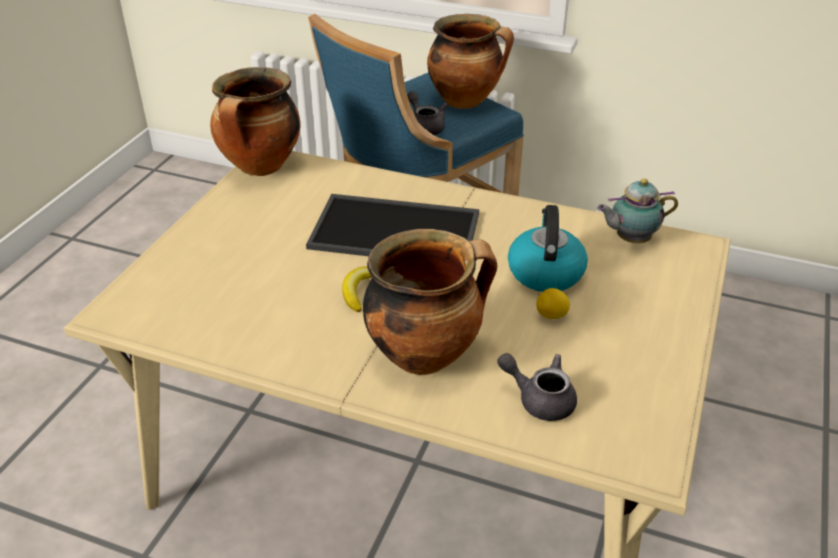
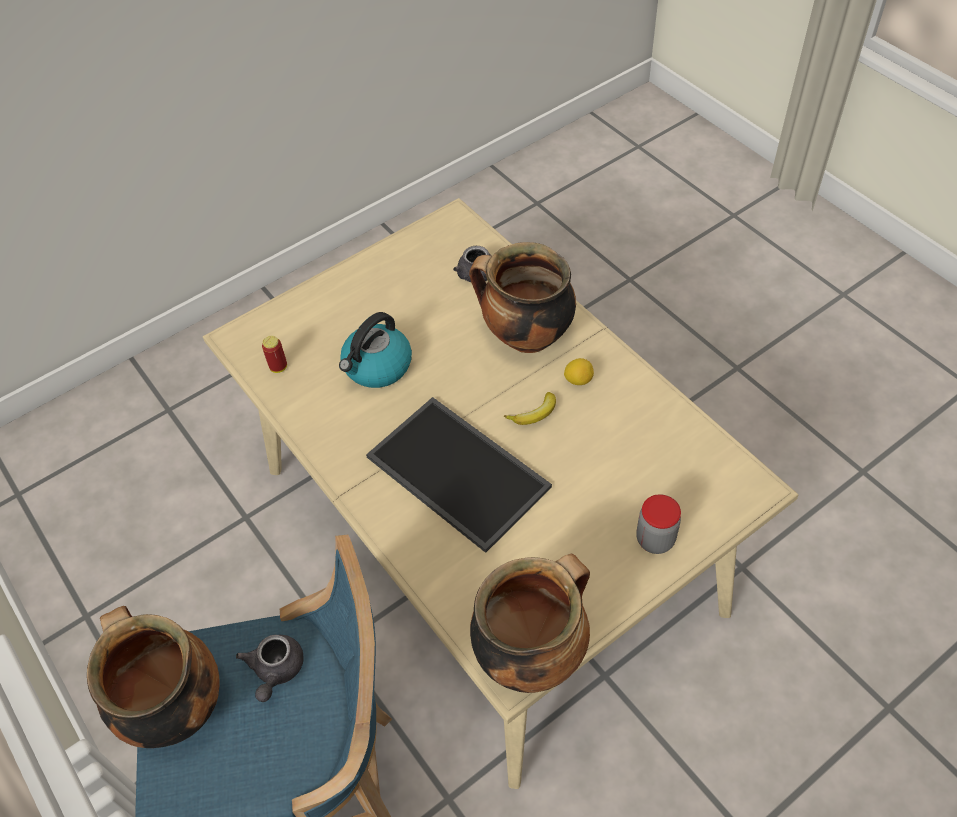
camera: 145 degrees left, 15 degrees up
(195, 248) = (655, 539): none -> jar
(551, 316) = (412, 328): lemon -> lemon (578, 380)
(630, 239) = (278, 367): teapot -> can

